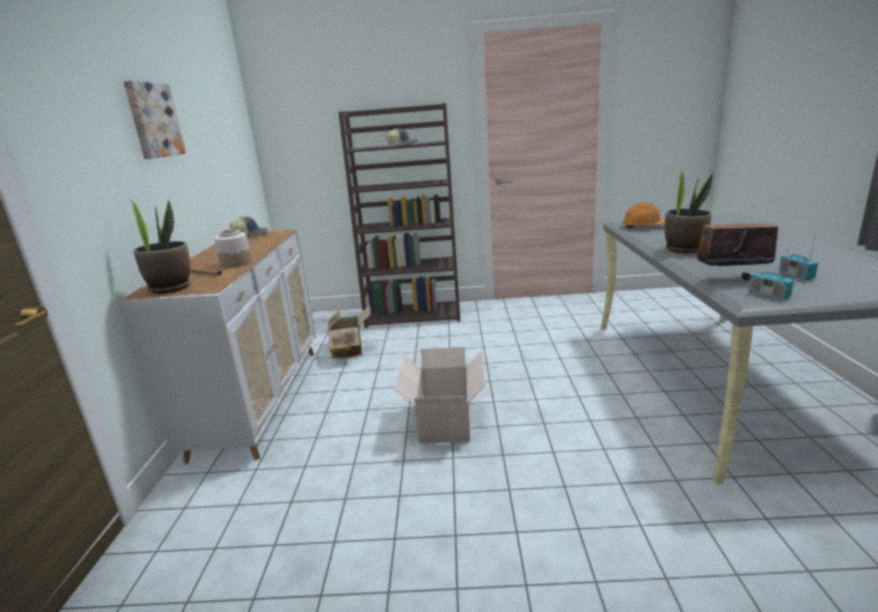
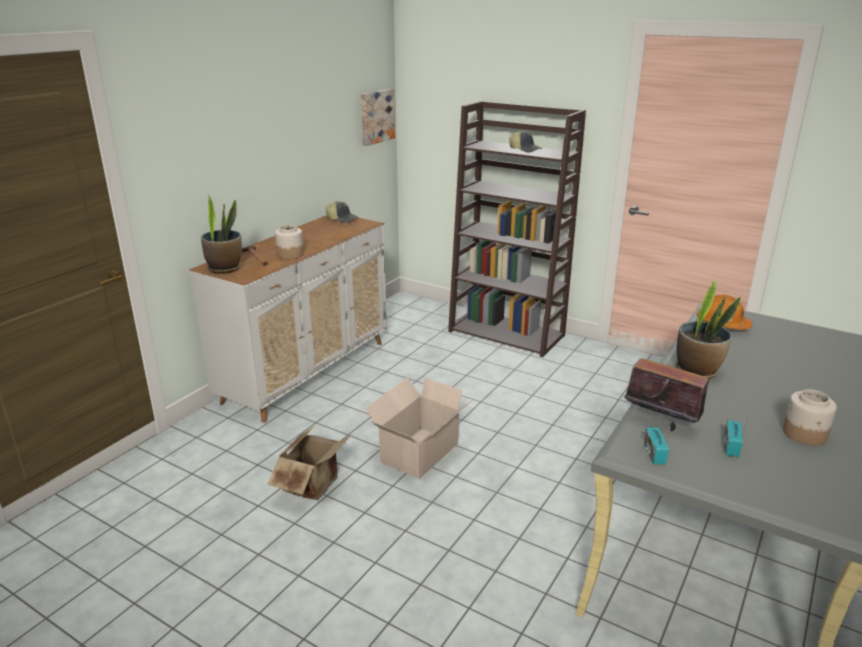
camera: 30 degrees right, 5 degrees up
(152, 120) = (260, 118): picture -> picture (376, 116)
(350, 350) = (413, 352): cardboard box -> cardboard box (315, 485)
(812, 257) = (805, 434): none -> jar

